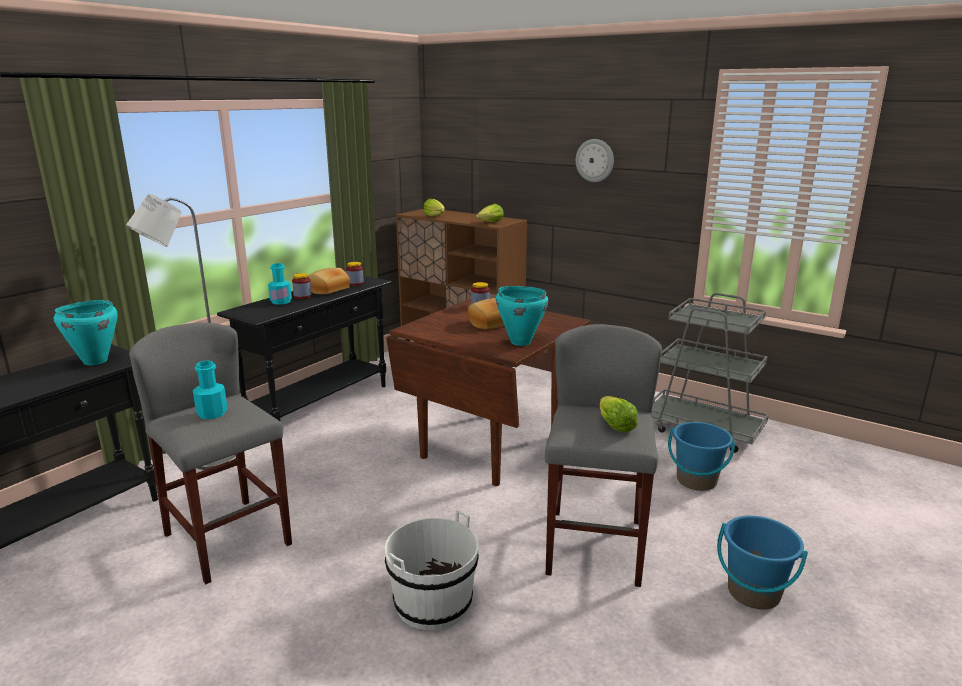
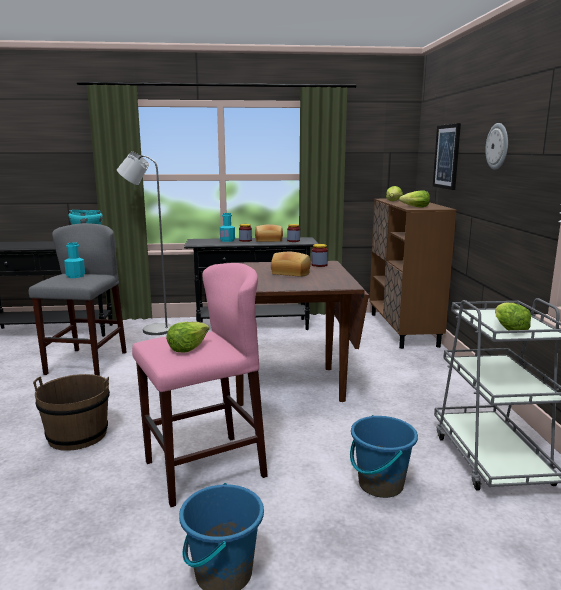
camera: 50 degrees right, 5 degrees down
(433, 603) = (77, 435): white bucket -> brown bucket
(495, 164) = (447, 156): none -> picture
(520, 342) = (267, 285): turquoise cooking pot -> none
(594, 547) = (204, 469): grey stool -> pink stool
(730, 322) = (508, 328): none -> lettuce

